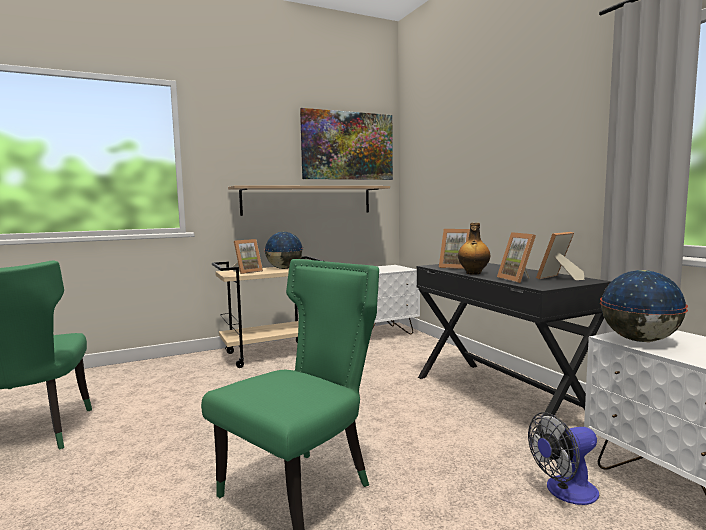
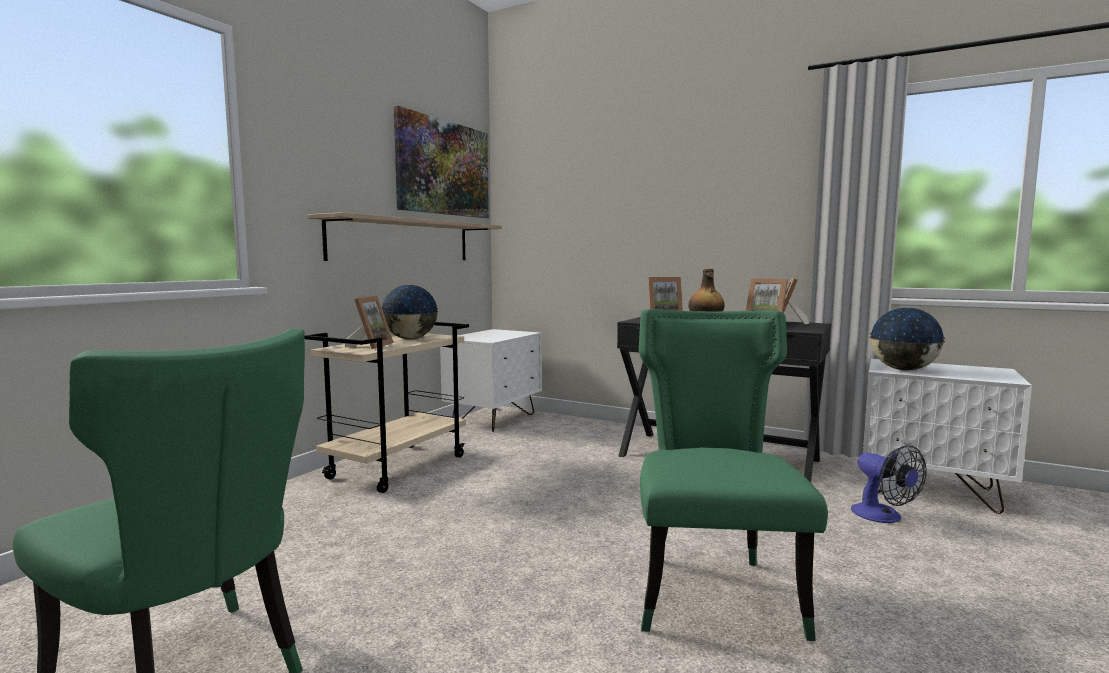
camera: 35 degrees left, 0 degrees up
(564, 492) = (883, 517): fan -> fan turned 60 degrees counterclockwise

